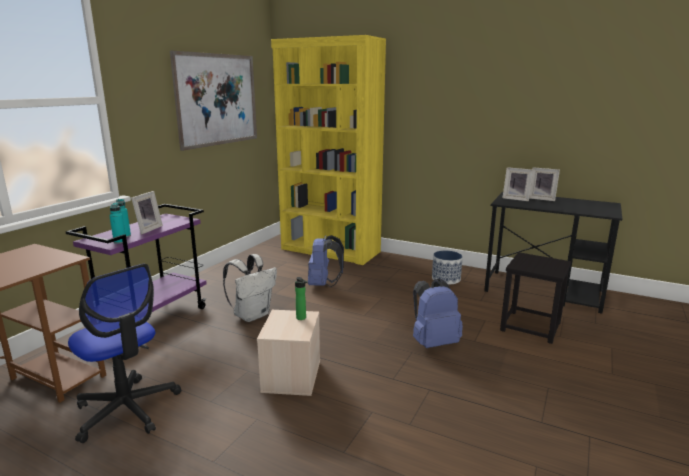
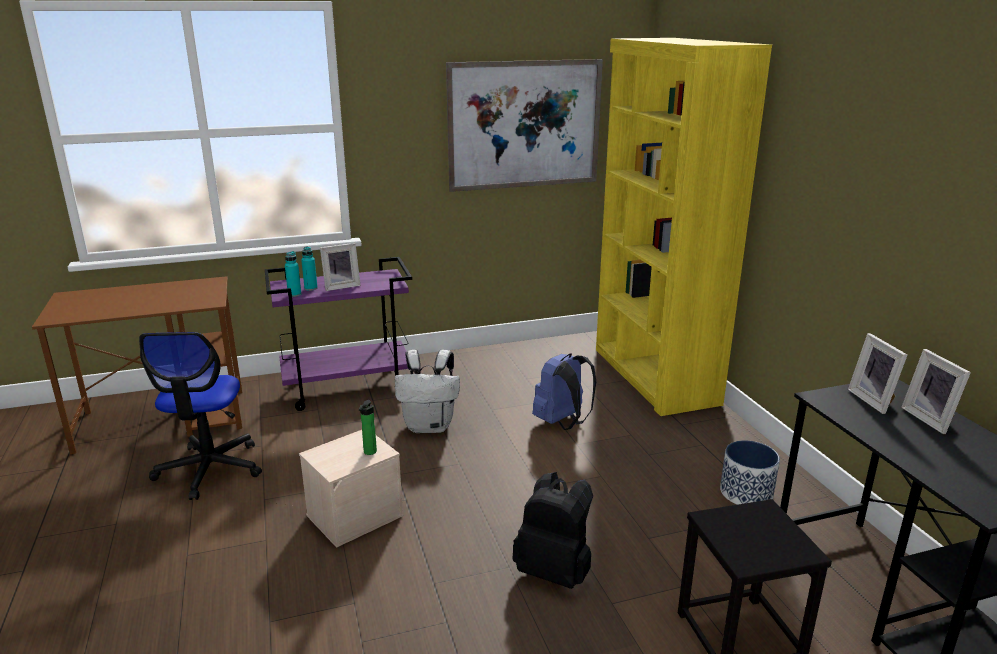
camera: 45 degrees right, 5 degrees up
(433, 342) = (555, 571): blue backpack -> black backpack

